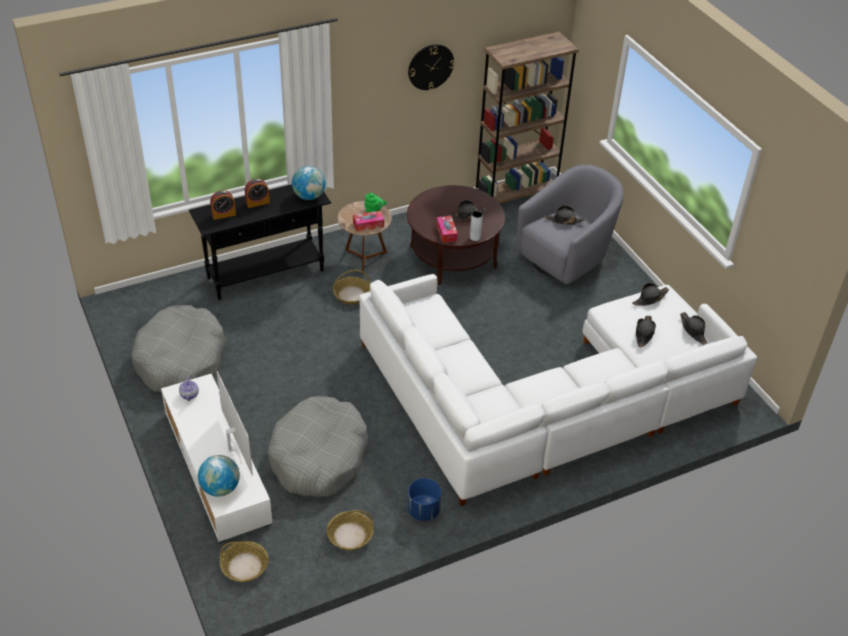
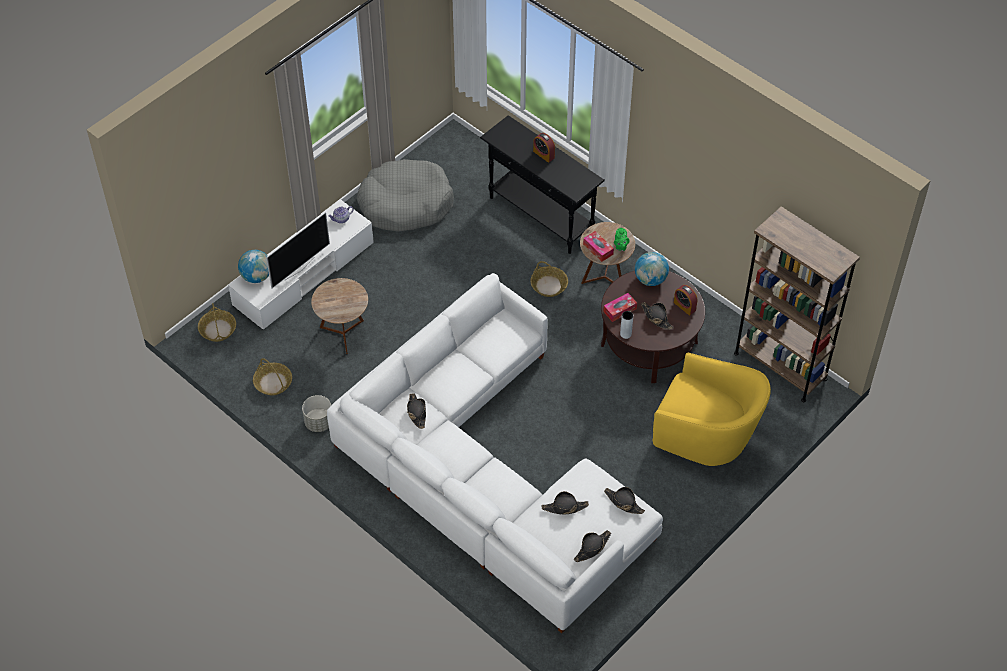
camera: 70 degrees right, 10 degrees up
(223, 214) = (514, 139): alarm clock -> alarm clock (684, 306)
(309, 196) = (574, 185): globe -> globe (650, 279)
(319, 457) = (343, 334): grey dog bed -> brown side table
(423, 511) = (318, 422): blue planter -> grey planter
(430, 66) = (731, 179): wall clock -> none
(564, 220) = (705, 400): black hat -> black hat (416, 412)
(566, 256) = (706, 436): grey armchair -> yellow armchair

